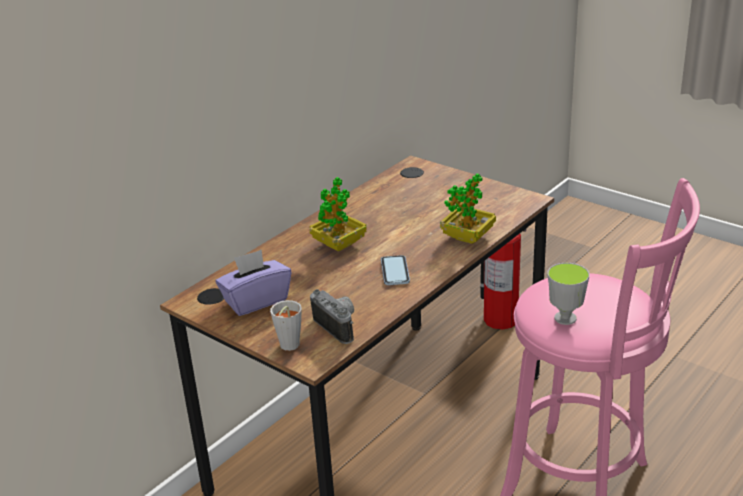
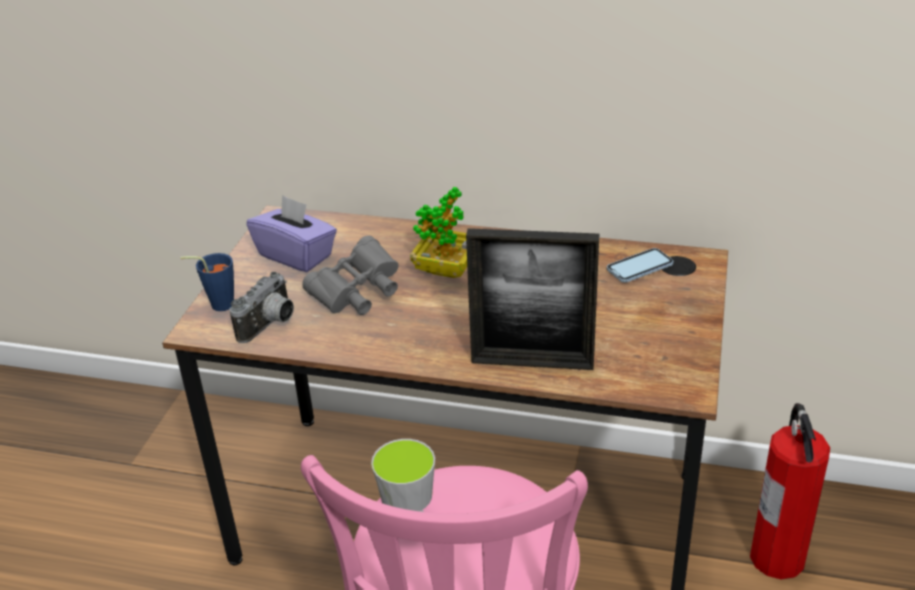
camera: 65 degrees right, 5 degrees up
(288, 347) = (217, 305): grey cup -> blue cup
(334, 284) = (357, 294): none -> grey binoculars
(395, 272) = (408, 328): phone -> phone (639, 267)
(468, 237) = (532, 362): potted plant -> picture frame

